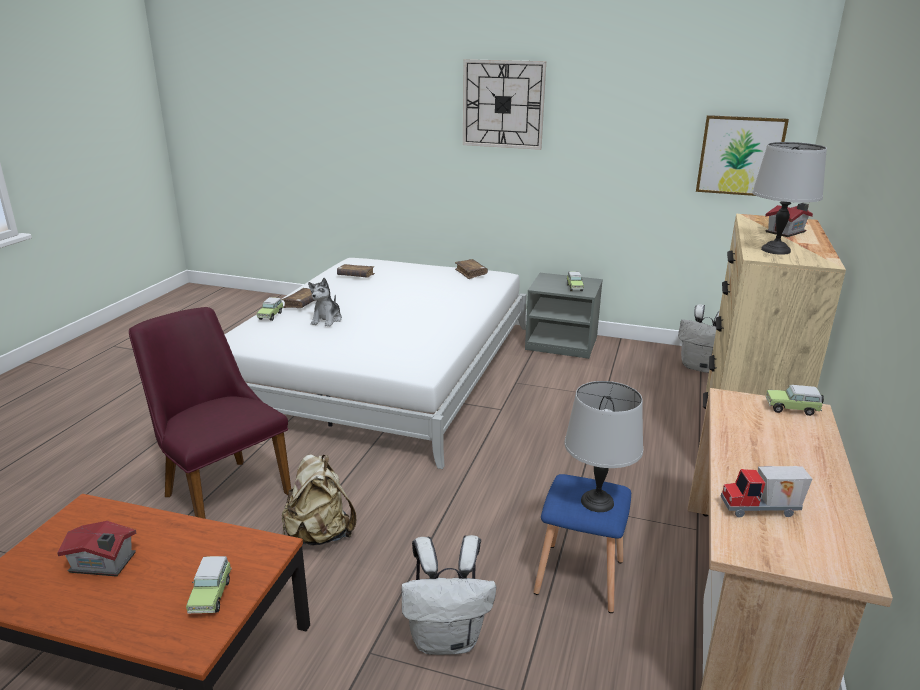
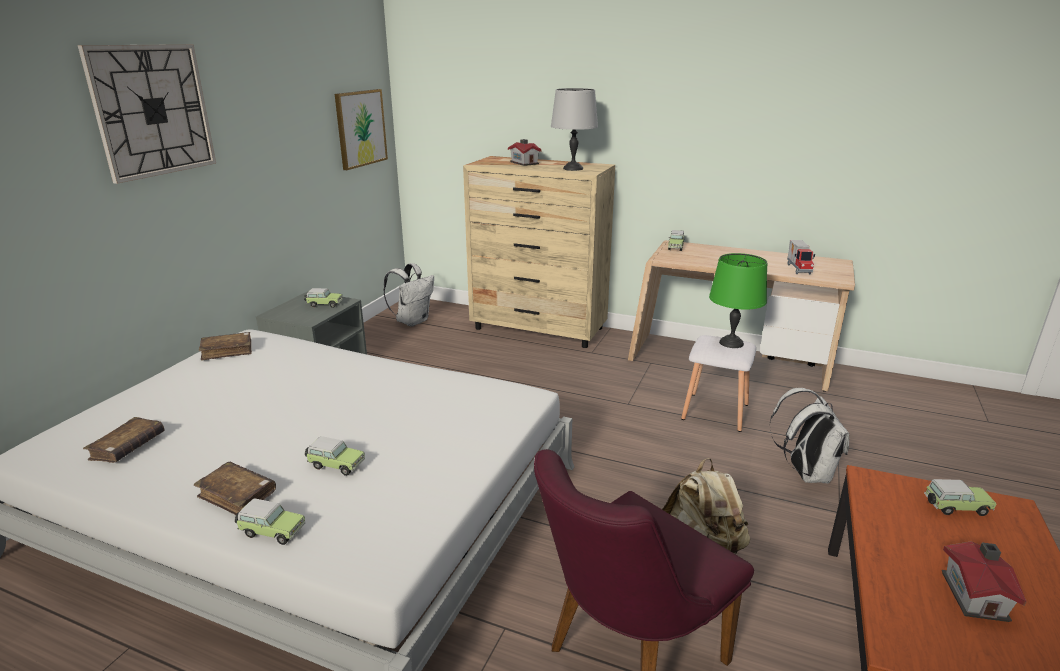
camera: 85 degrees left, 0 degrees up
(327, 320) = (335, 465): plush toy -> toy car
(579, 575) = (714, 412): blue stool -> white stool
(598, 502) = (731, 343): grey table lamp -> green table lamp

